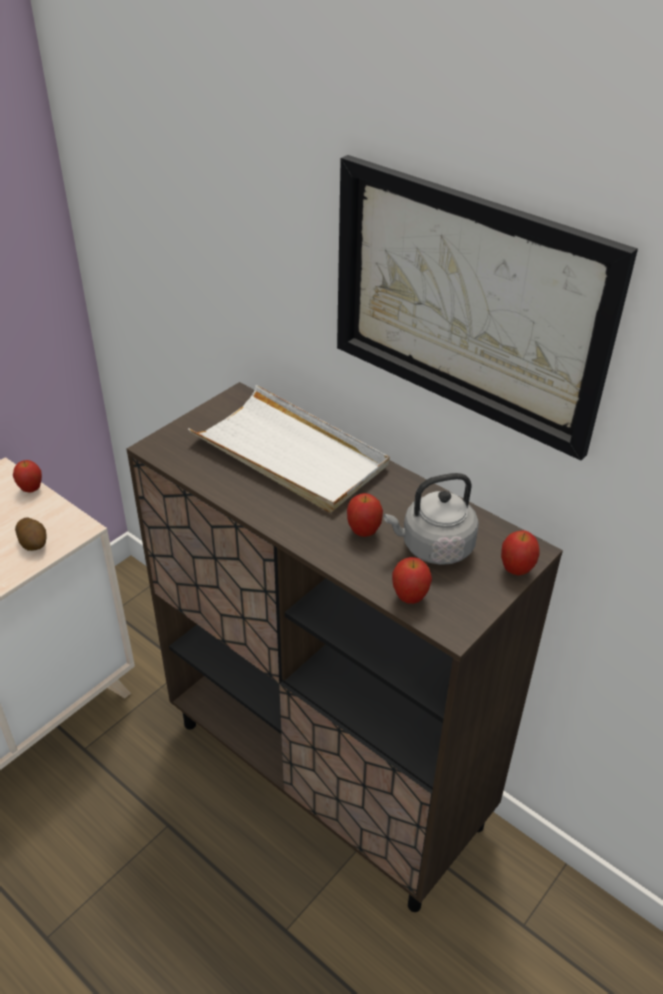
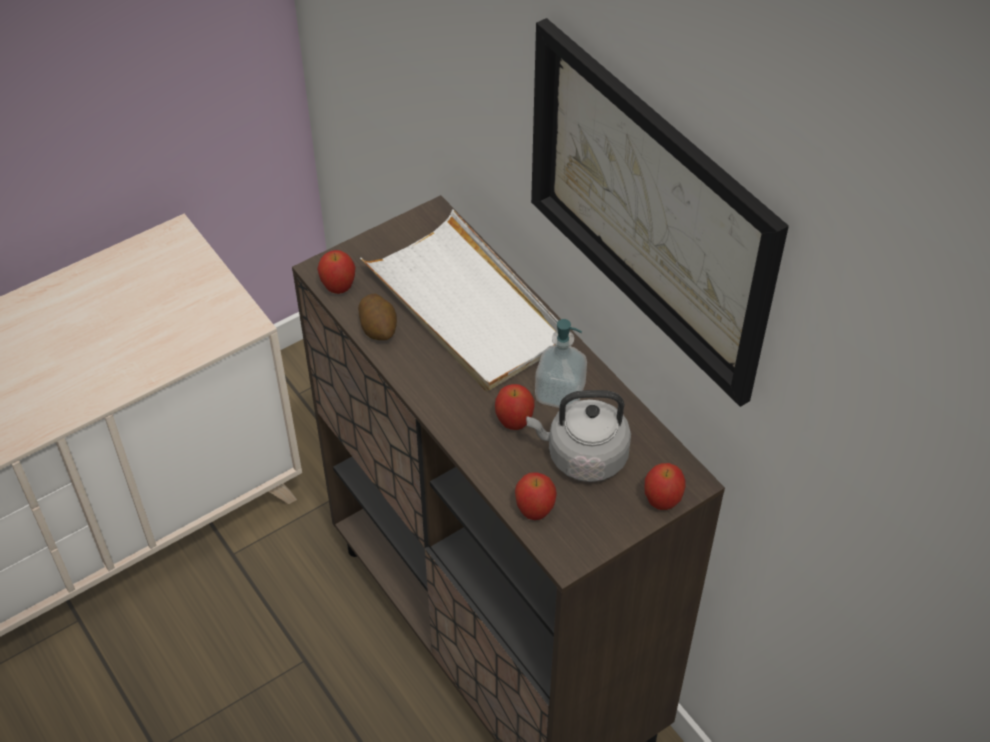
camera: 15 degrees right, 10 degrees up
(31, 489) = (204, 262): apple -> apple (338, 288)
(34, 543) = (194, 333): potato -> potato (379, 328)
(394, 504) = (560, 393): none -> soap dispenser

